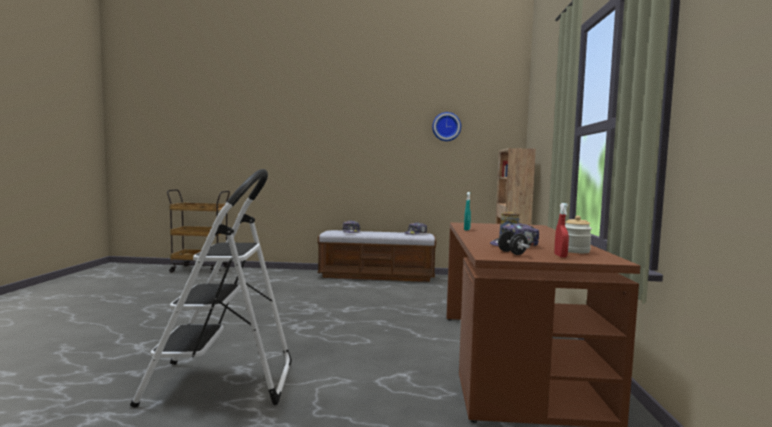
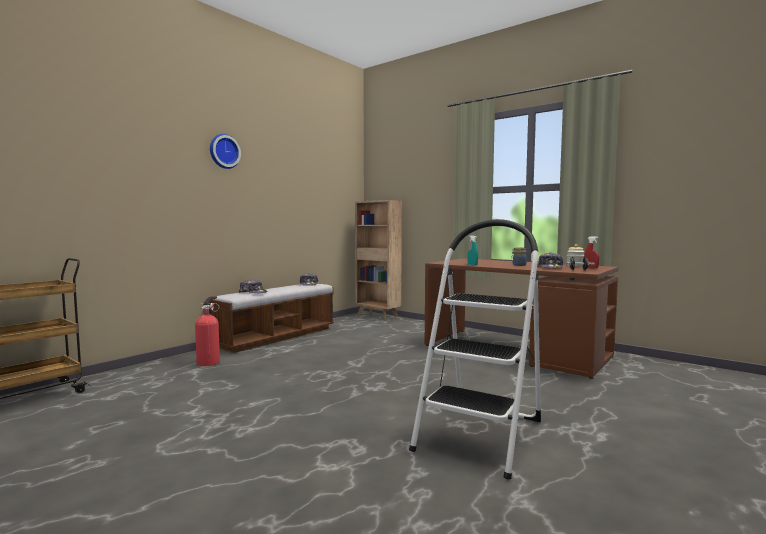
camera: 55 degrees left, 0 degrees up
(294, 278) = (209, 362): none -> fire extinguisher
(446, 127) = (313, 177): wall clock -> wall clock (223, 151)

